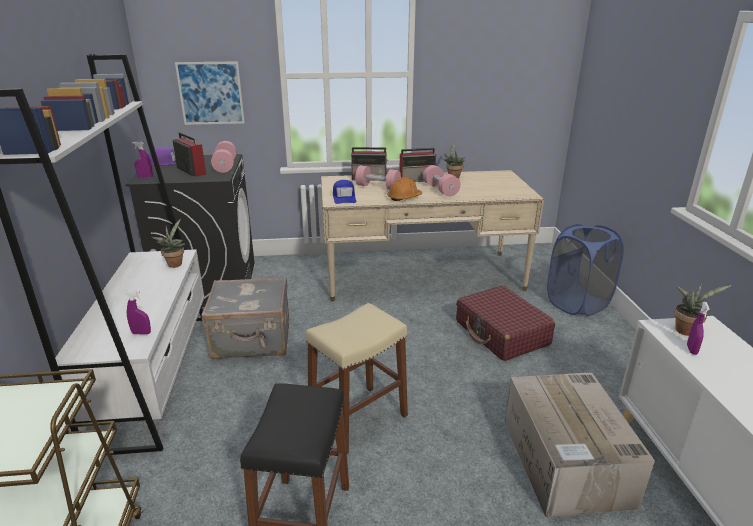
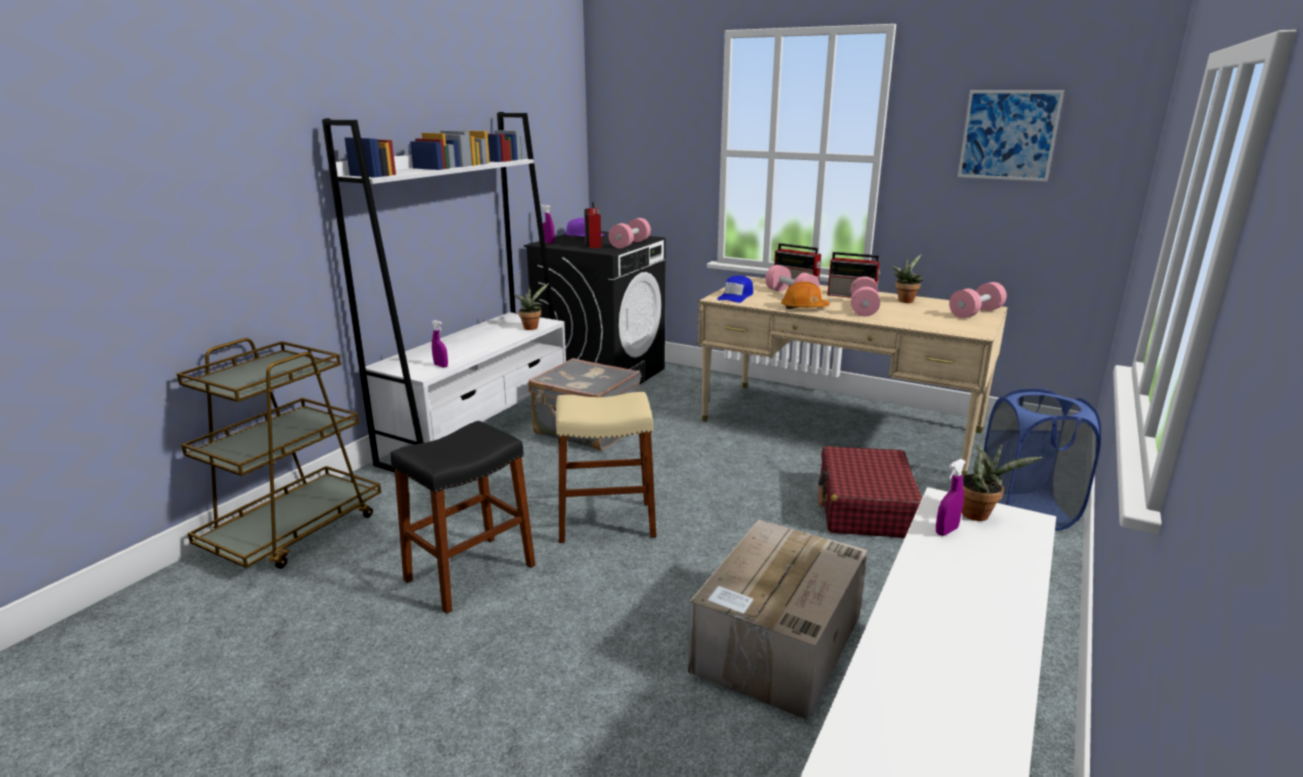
camera: 35 degrees right, 5 degrees down
(211, 93) = (649, 168): picture -> picture (1008, 135)
(504, 178) = (975, 313): none -> pink dumbbell

